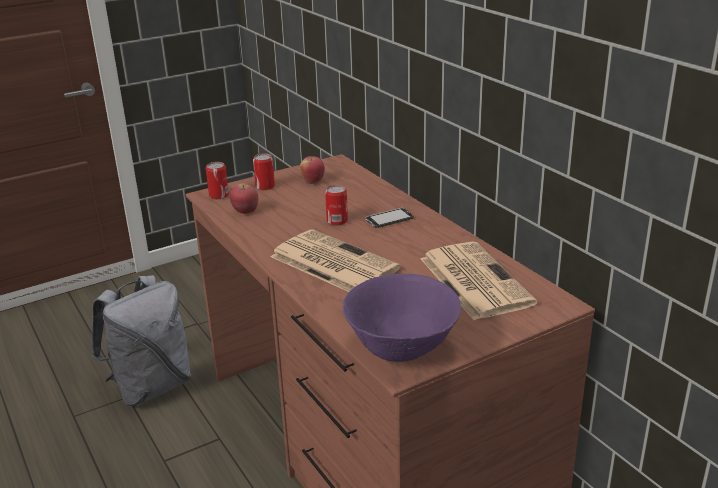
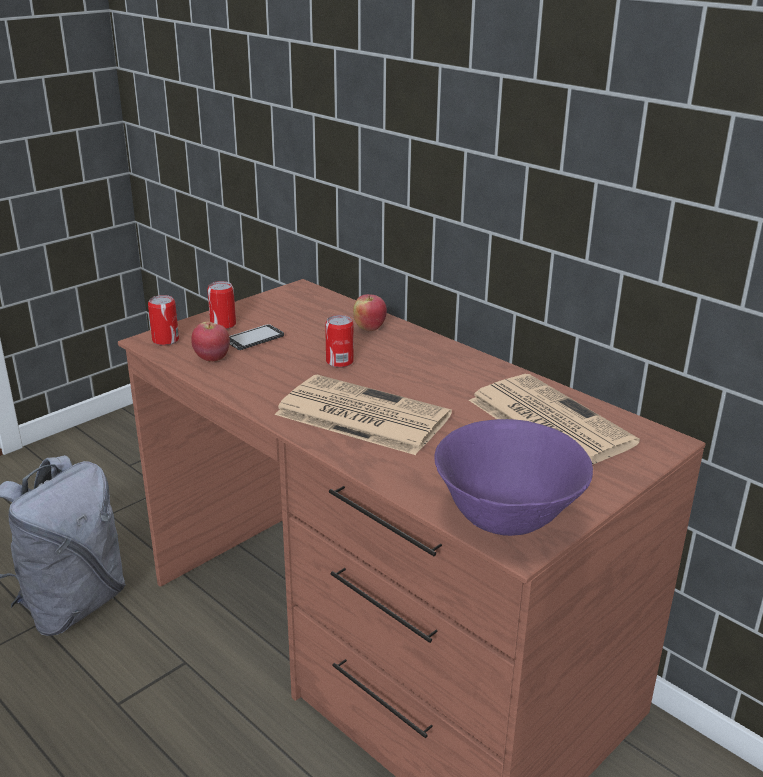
camera: 15 degrees left, 0 degrees up
(312, 181) = (283, 314): apple -> apple (369, 328)
(389, 219) = (404, 355): phone -> phone (254, 339)

